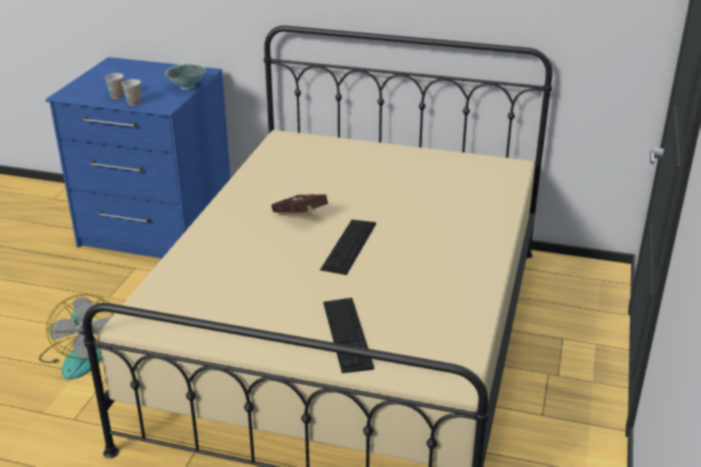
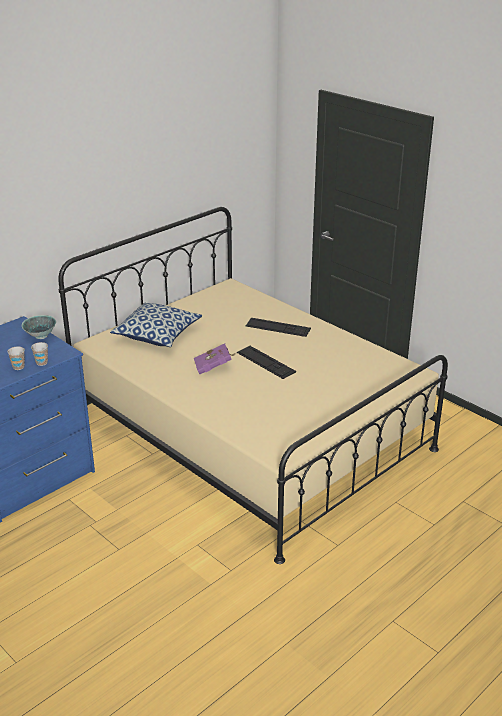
camera: 60 degrees left, 0 degrees up
(80, 356) = (159, 552): fan -> none
(301, 217) = (214, 368): red book -> purple book
(338, 163) = (157, 335): none -> pillow
(347, 334) = (354, 389): keyboard -> keyboard (278, 327)

